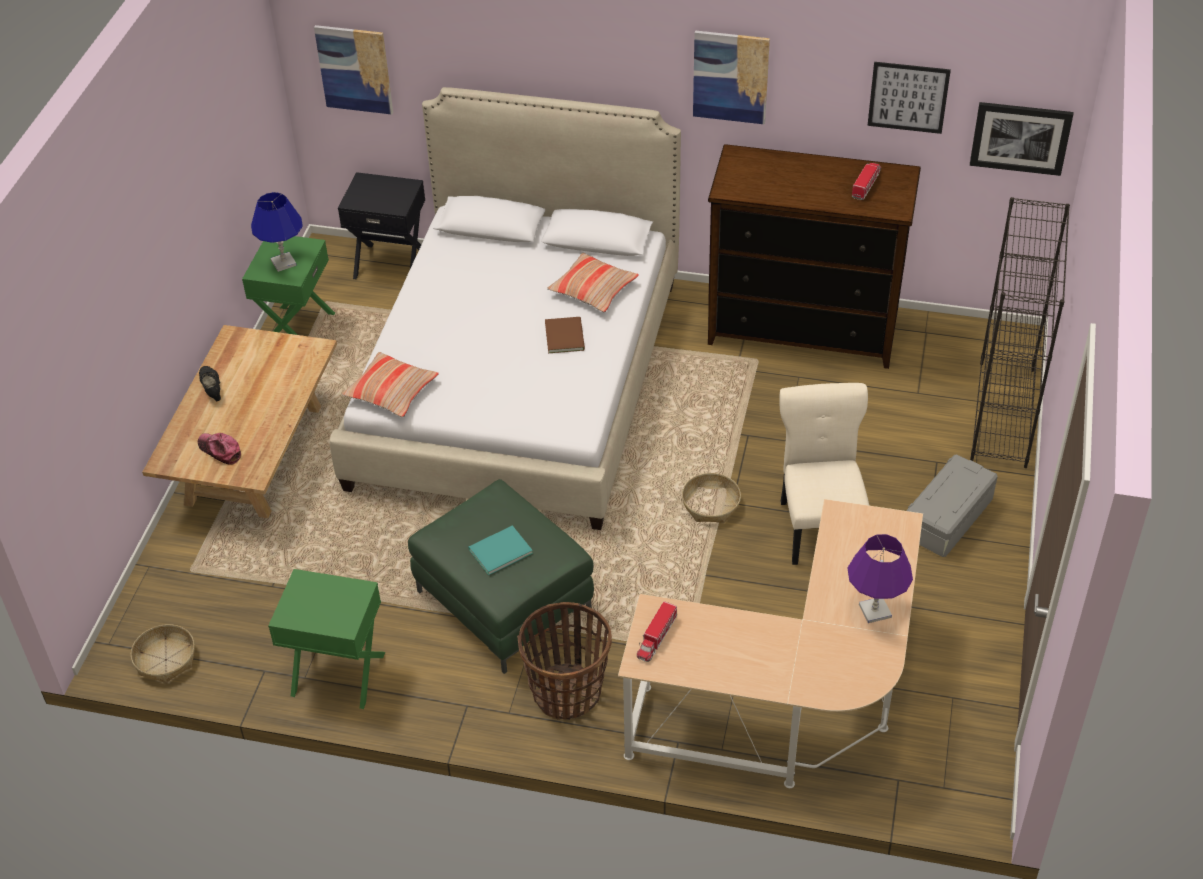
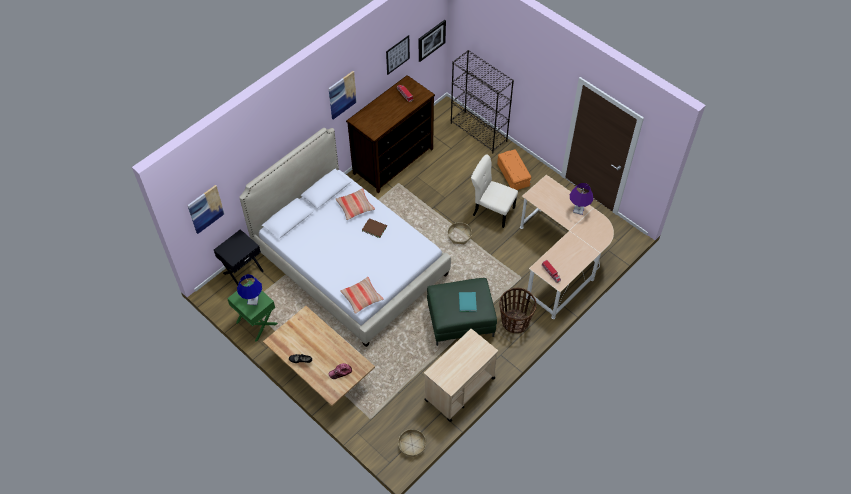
camera: 60 degrees left, 10 degrees up
(337, 675) = (459, 389): green nightstand -> beige cart
(948, 519) = (513, 175): grey storage box -> orange storage box

